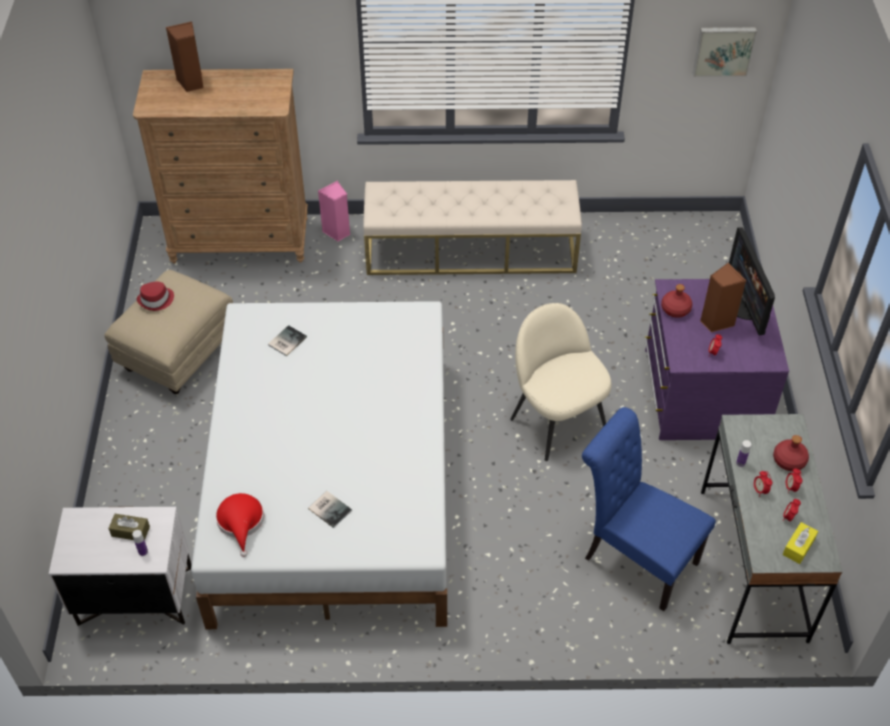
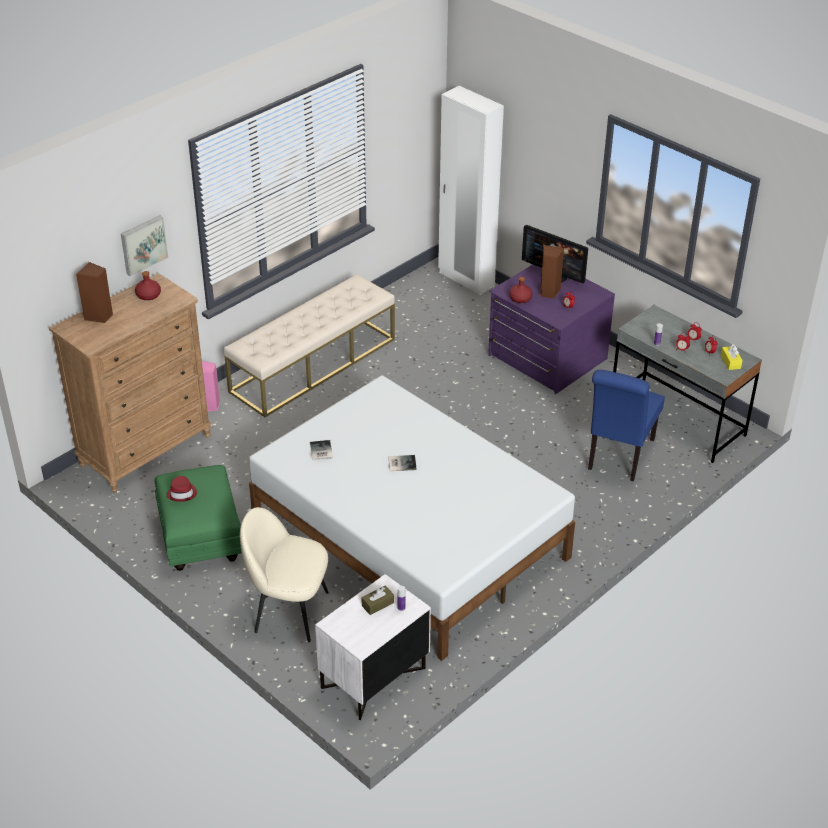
camera: 45 degrees left, 10 degrees down
(178, 353) = (200, 538): beige ottoman -> green ottoman
(241, 522) = (436, 553): red hat -> none
(330, 508) = (475, 512): book -> book (401, 463)
(556, 421) = (489, 421): beige chair -> beige chair (289, 611)
(634, 557) = (618, 457): blue chair -> blue chair turned 60 degrees counterclockwise
(723, 50) = (416, 131): picture -> picture (143, 244)
(728, 253) = (466, 279): none -> white wardrobe
(789, 461) = (676, 328): red bottle -> red bottle (148, 295)

